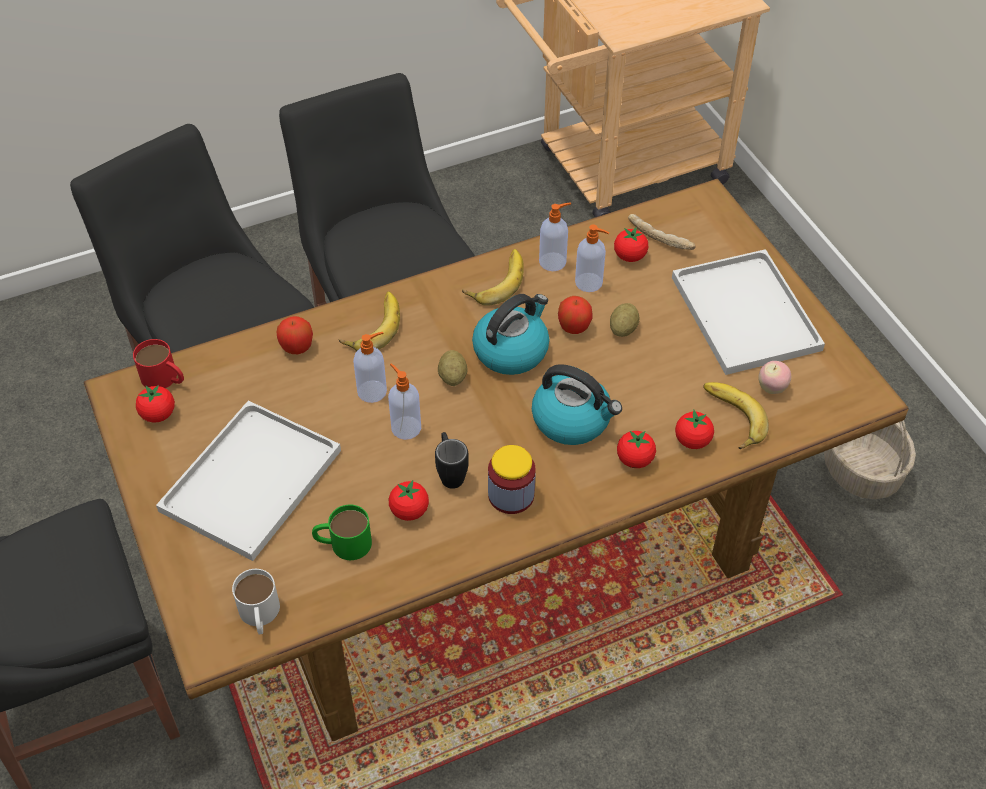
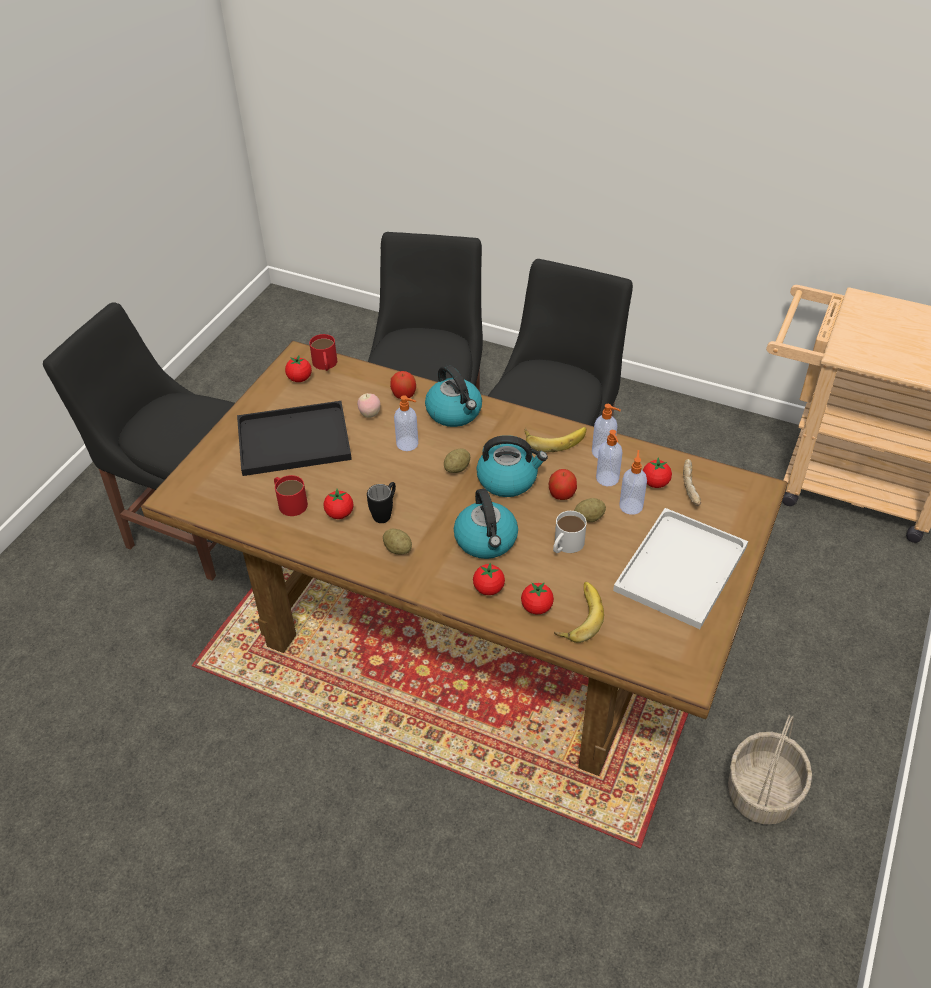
camera: 50 degrees right, 5 degrees down
(250, 483) = (291, 441): white tray -> black tray
(259, 615) = (210, 502): white mug -> white mug (565, 545)
(343, 543) = (289, 502): green mug -> red mug
(372, 326) = (455, 412): banana -> kettle
(405, 427) = (397, 473): soap dispenser -> soap dispenser (631, 505)
(511, 495) = (398, 549): jar -> potato
(771, 388) = (631, 621): apple -> apple (370, 414)

